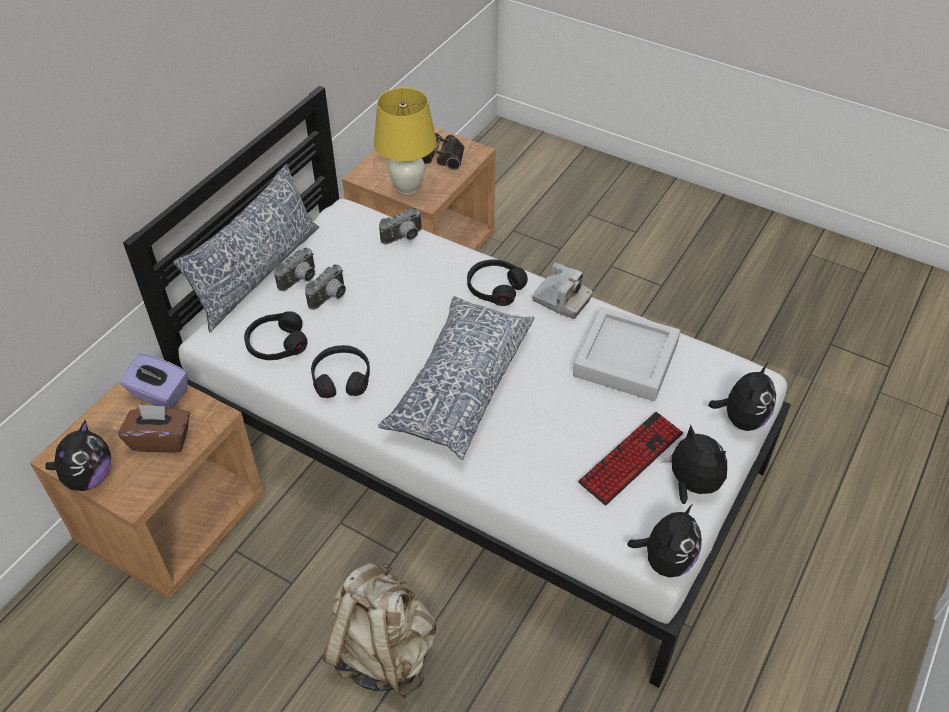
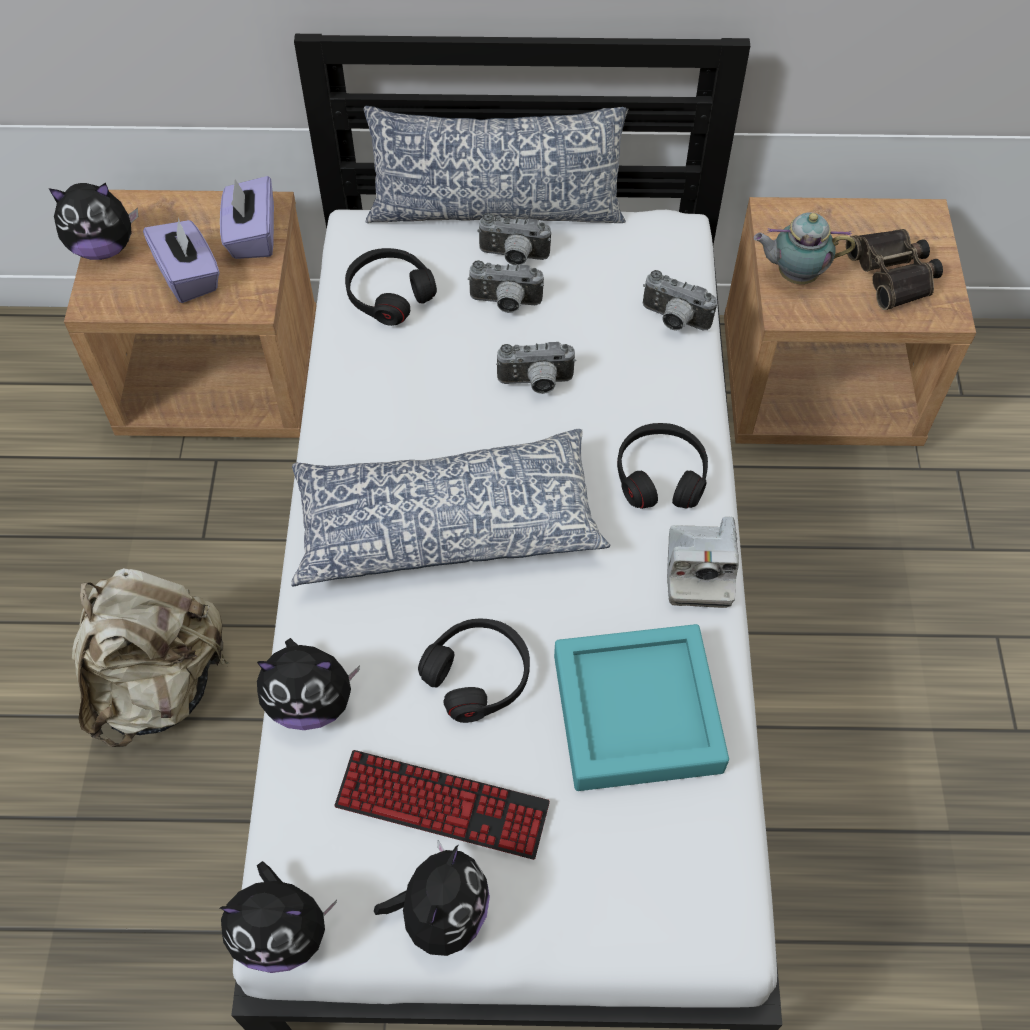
camera: 60 degrees right, 10 degrees up
(161, 439) = (189, 276): brown tissue box -> purple tissue box
(341, 378) = (376, 389): black headphones -> black headphones (478, 675)
(398, 308) = (536, 384): none -> camera
(407, 188) = (794, 275): yellow table lamp -> teapot
(625, 359) = (637, 713): grey tray -> turquoise tray
(741, 419) = (623, 940): plush toy -> plush toy (311, 702)

